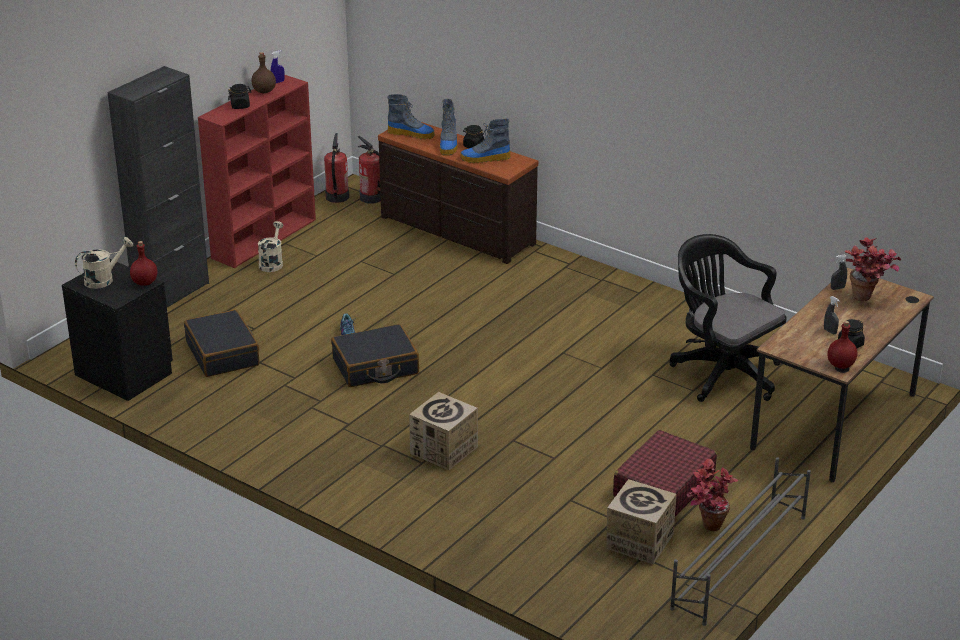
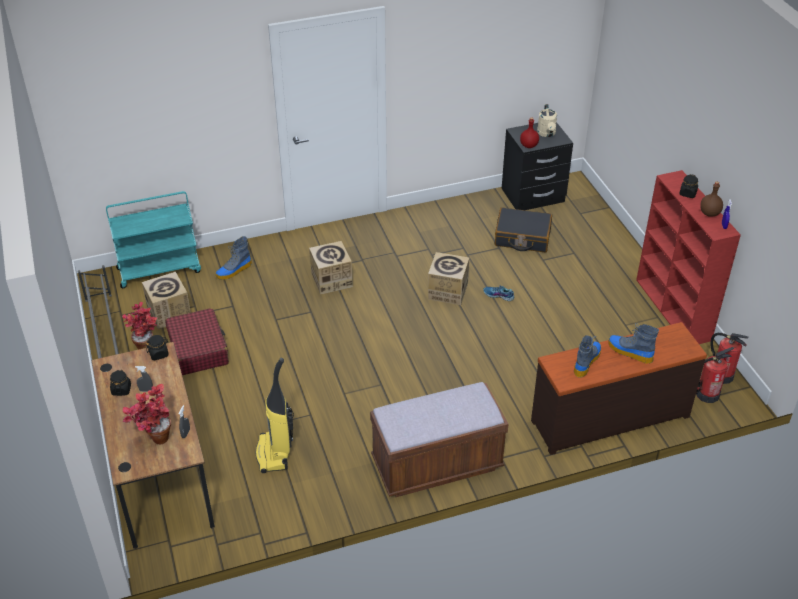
camera: 125 degrees right, 10 degrees up
(171, 293) = (620, 242): black cabinet -> none
(272, 263) = (630, 299): beige watering can -> none
(375, 367) = (447, 291): black suitcase -> cardboard box
(411, 134) = (669, 340): boot -> boot (234, 271)
(473, 146) = (617, 366): black jar -> black jar (159, 354)
(579, 596) = (159, 269): none -> turquoise cart
(618, 289) = (437, 465): none -> brown bench
(722, 372) = (275, 454): black office chair -> vacuum cleaner
(841, 364) = (109, 369): red bottle -> none

